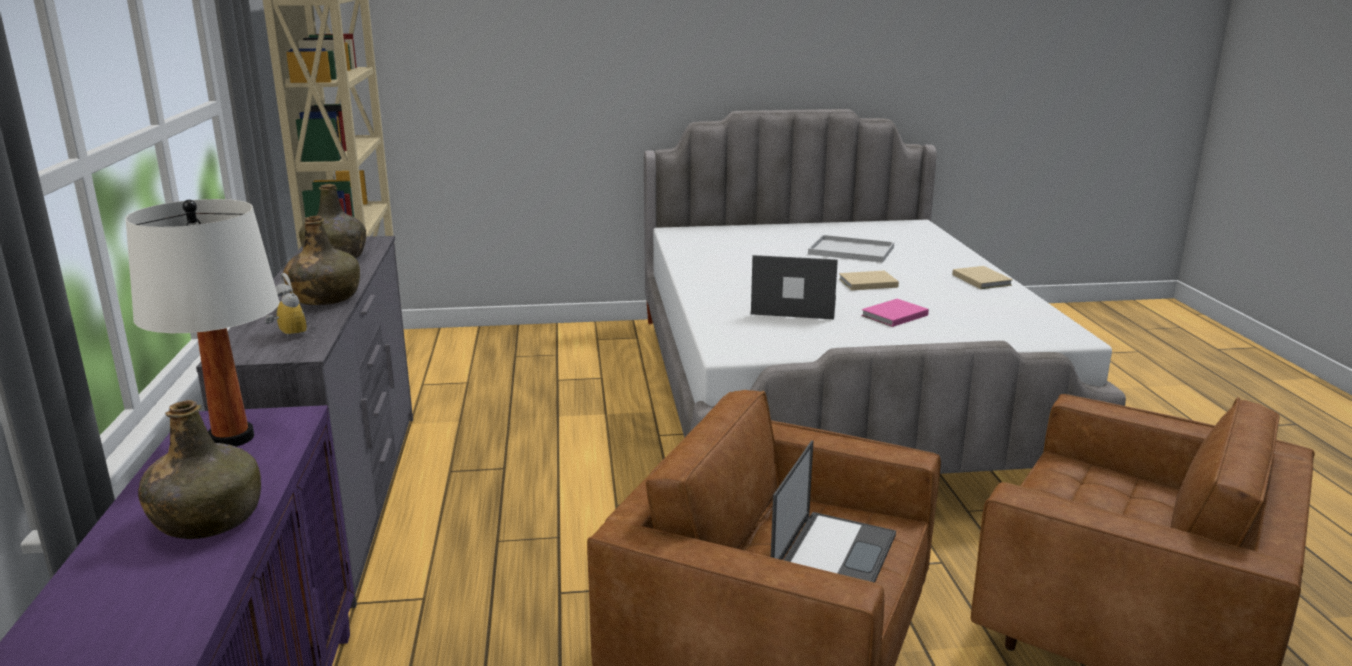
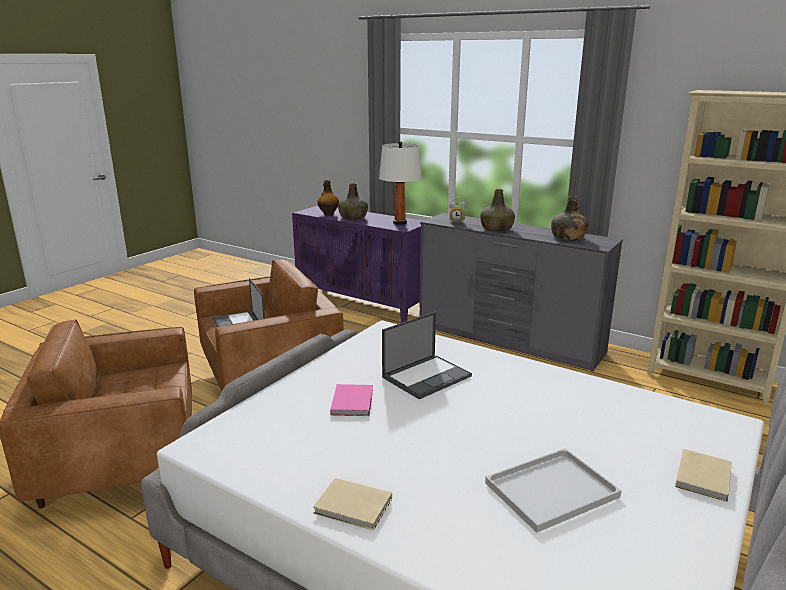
camera: 130 degrees right, 0 degrees up
(172, 587) = (328, 214): none -> bottle
(866, 283) = (435, 434): beige book -> beige book (704, 476)

